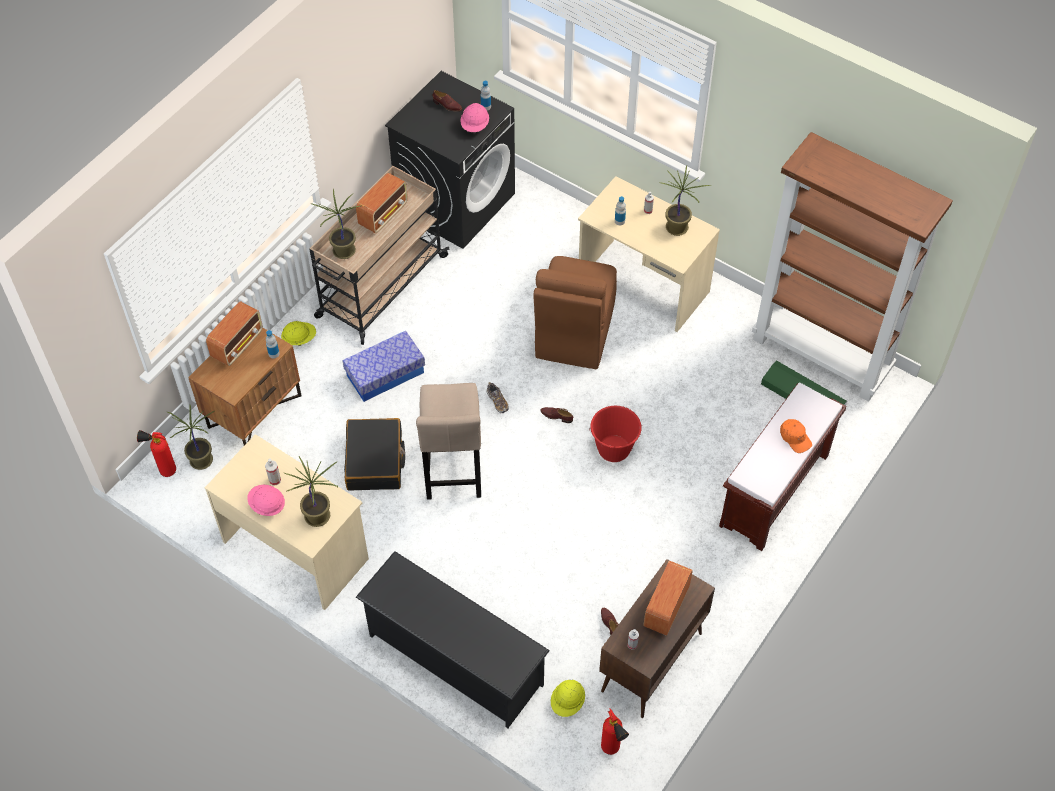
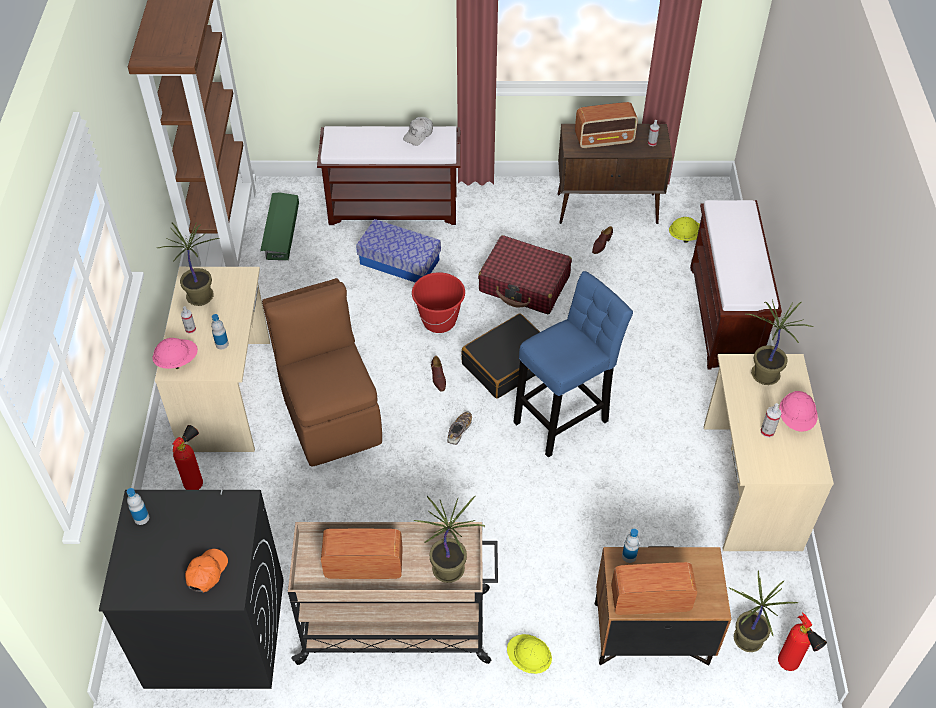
camera: 125 degrees left, 5 degrees down
(375, 461) = (607, 486): black suitcase -> black suitcase (507, 363)
(385, 374) = (505, 544): storage box -> storage box (399, 262)
(447, 105) = (164, 561): brown shoe -> none
(453, 473) = (564, 418): beige stool -> blue stool
(454, 659) = (724, 317): black shoe rack -> brown bench
(475, 126) = (183, 509): pink hard hat -> pink hard hat (177, 361)
(573, 334) = (331, 416): brown chair -> brown chair turned 90 degrees counterclockwise
(608, 533) = (524, 284): none -> red suitcase
(612, 750) = (693, 197): fire extinguisher -> fire extinguisher (196, 481)
(779, 467) = (418, 135): none -> white cap
(795, 438) = (382, 137): orange cap -> orange cap (206, 572)

